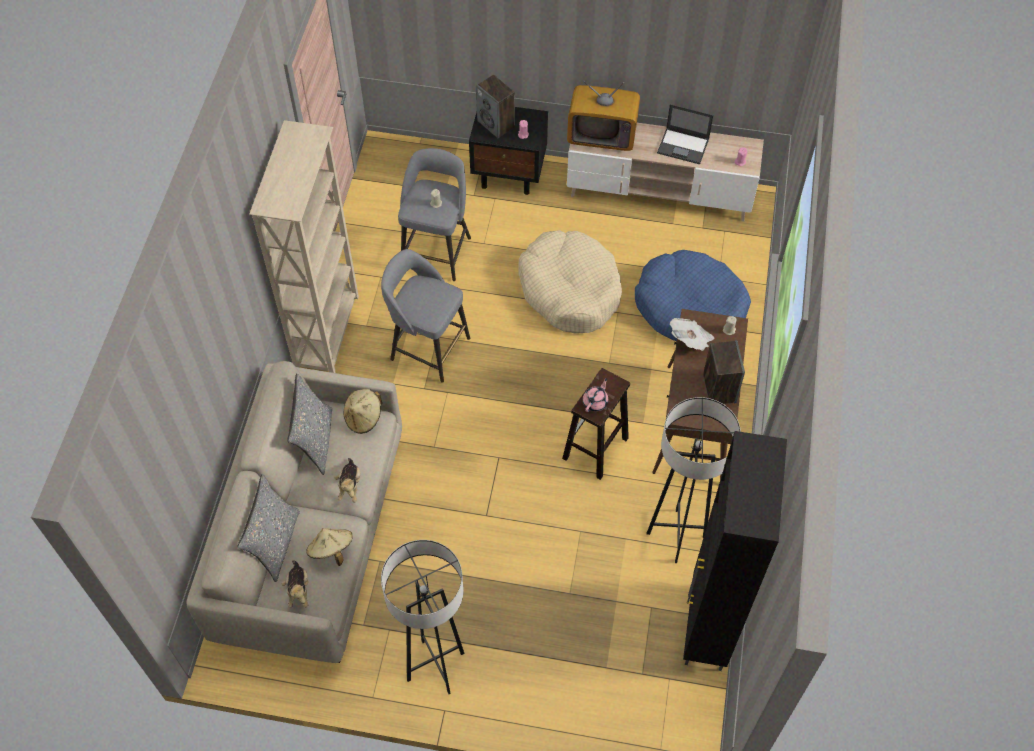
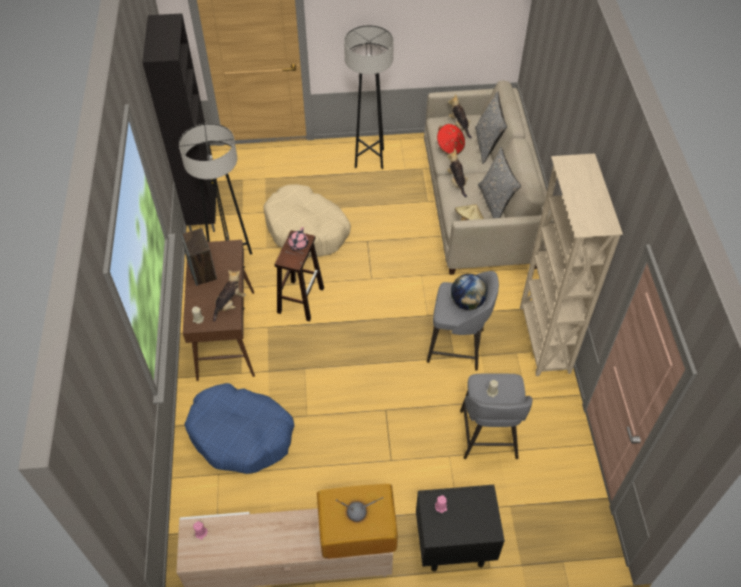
camera: 165 degrees right, 5 degrees down
(331, 550) = (450, 147): beige hat -> red hat
(418, 297) = (467, 302): none -> globe
(496, 124) = (474, 514): speaker -> none
(570, 290) = (354, 427): beige dog bed -> beige dog bed (307, 229)
(683, 146) = (265, 539): laptop -> none
(691, 340) = (230, 304): newspaper -> plush toy

